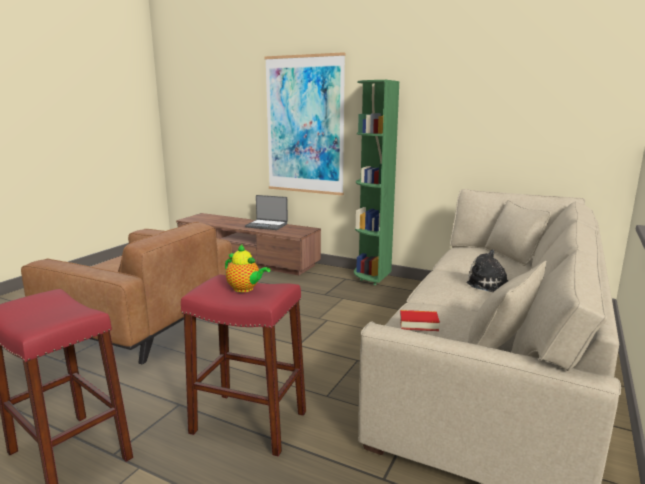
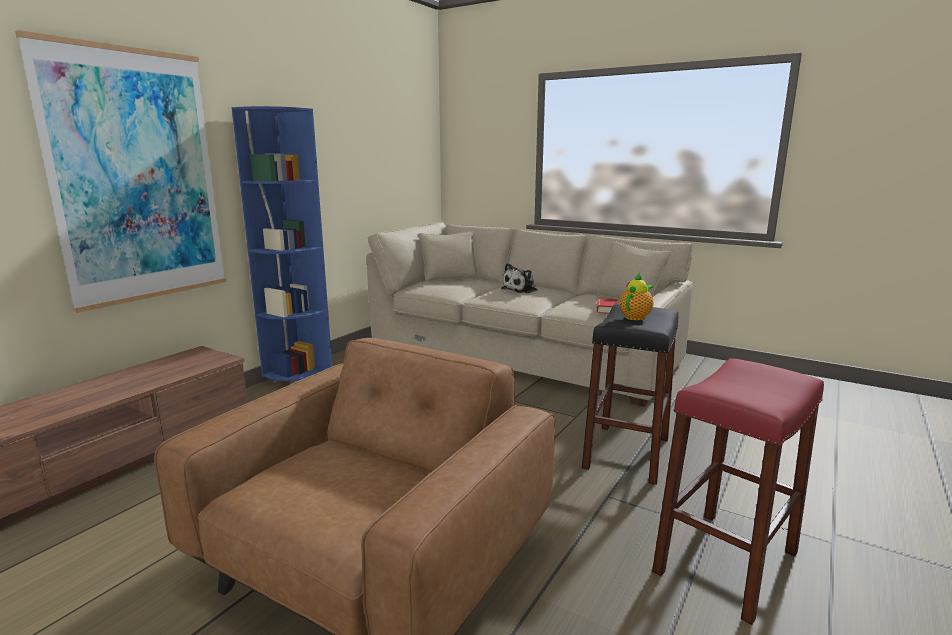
camera: 85 degrees left, 0 degrees up
(248, 422) = (627, 453): red stool -> black stool
(267, 225) = (123, 379): laptop -> none
(370, 279) = (298, 379): green bookcase -> blue bookcase

